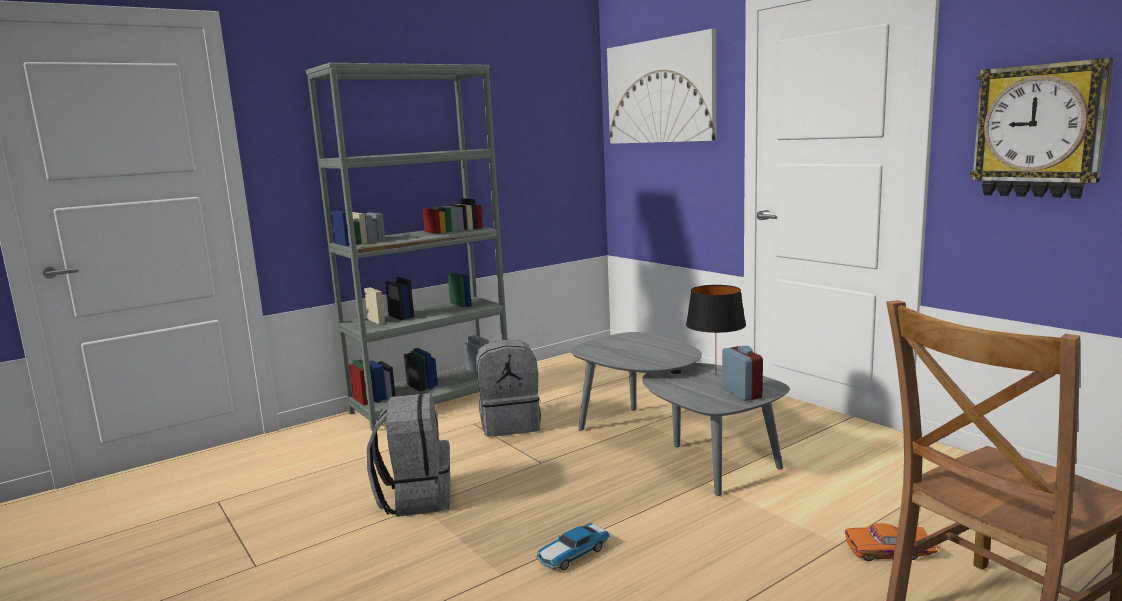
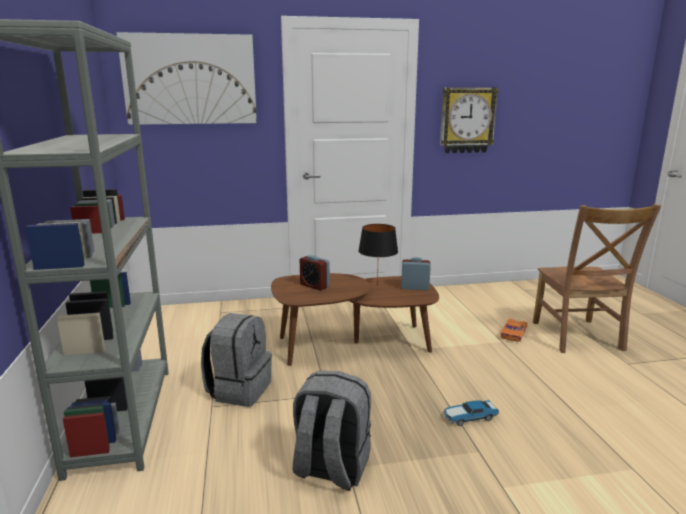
camera: 65 degrees left, 5 degrees up
(572, 554) = (469, 417): toy car -> toy car turned 90 degrees clockwise
(635, 347) = (314, 286): none -> alarm clock
(672, 446) = (354, 344): grey coffee table -> brown coffee table

